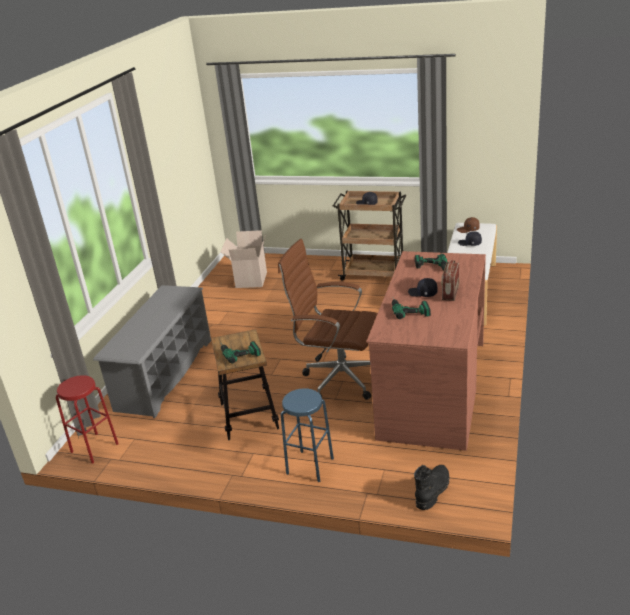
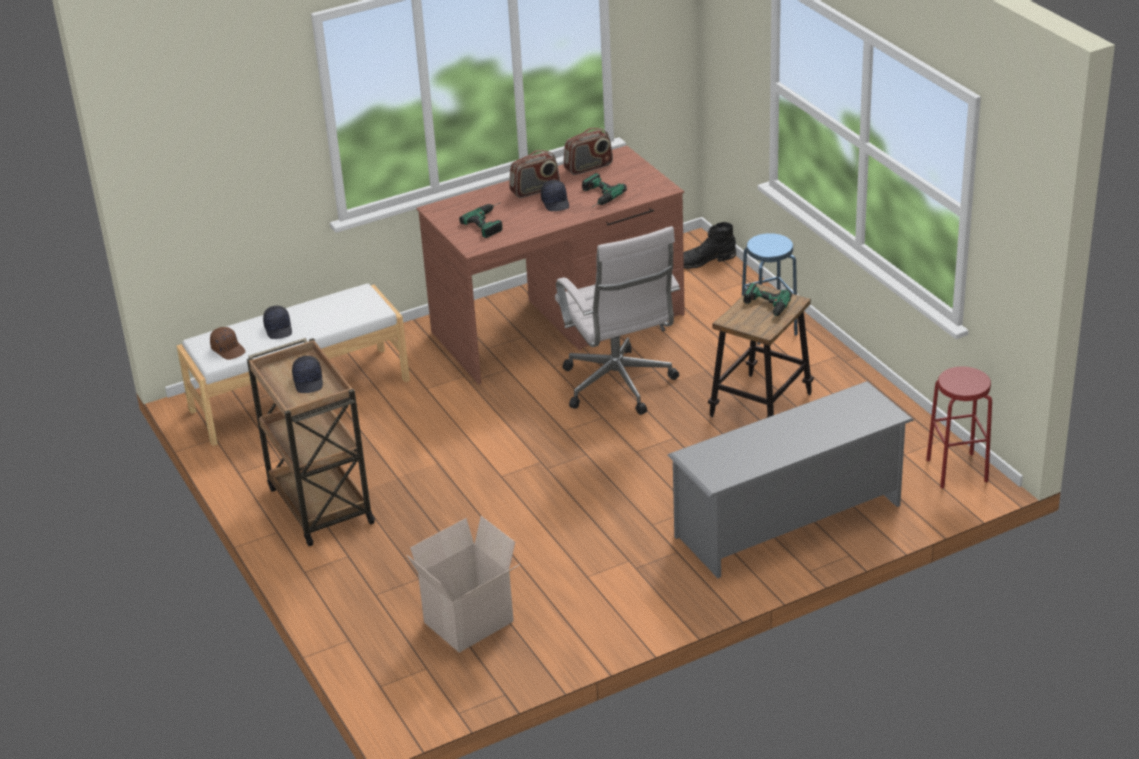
camera: 135 degrees left, 5 degrees up
(338, 379) = (619, 387): brown office chair -> white office chair
(454, 321) = (588, 167): none -> radio

